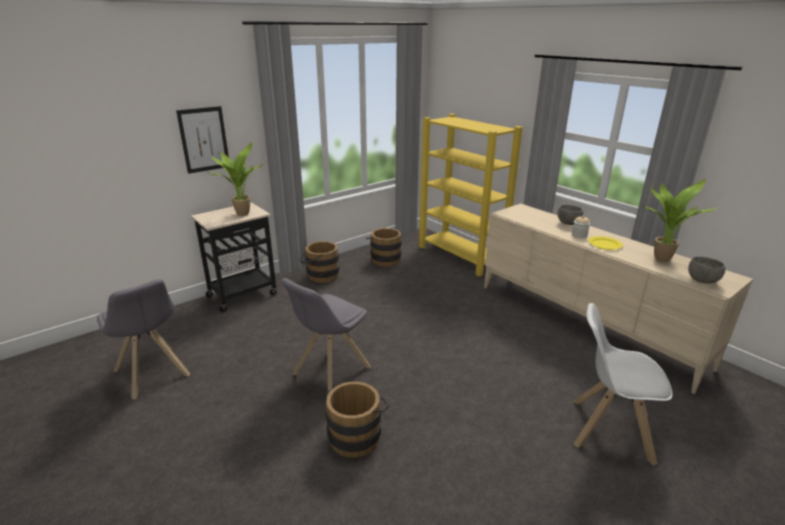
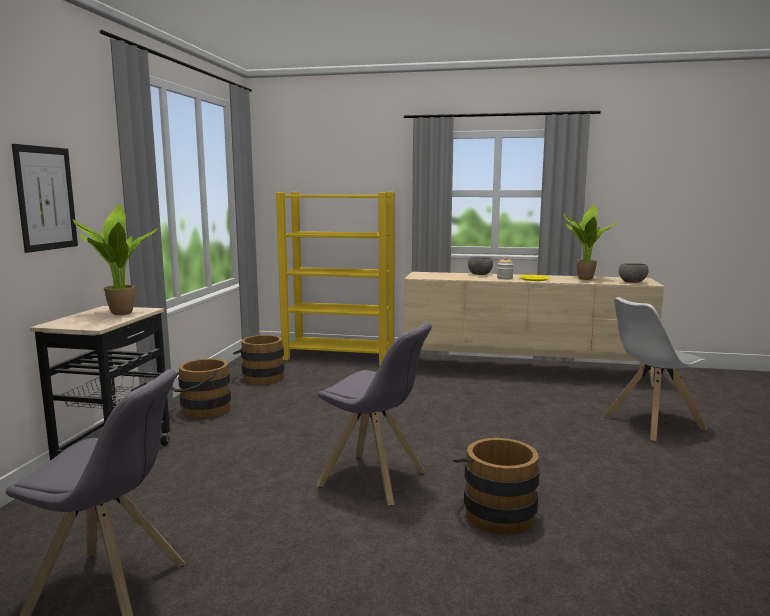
camera: 40 degrees left, 15 degrees down
(330, 371) = (373, 479): grey chair -> grey chair turned 60 degrees counterclockwise

